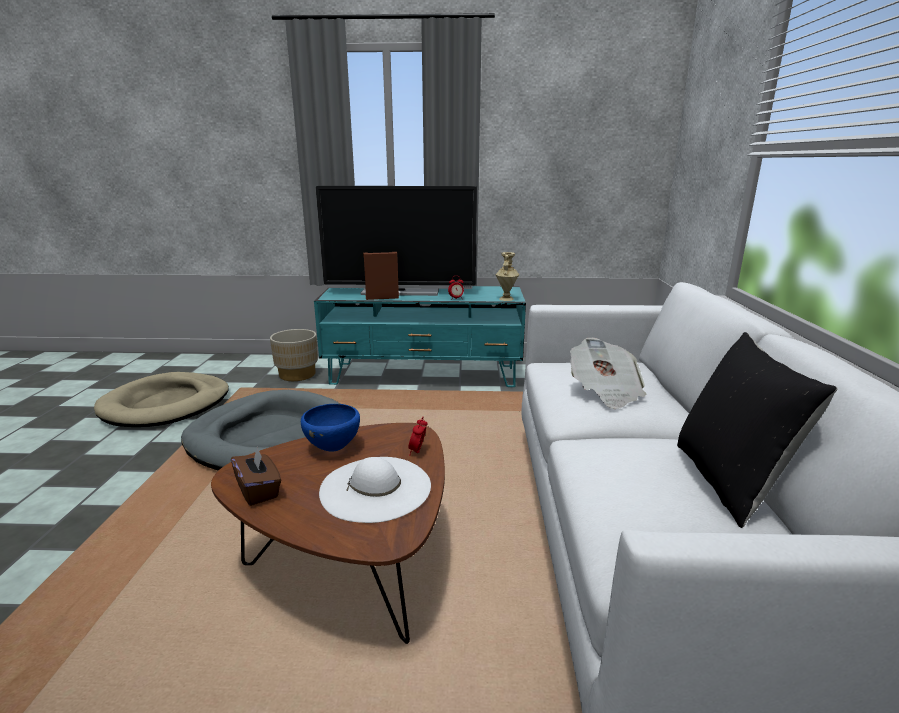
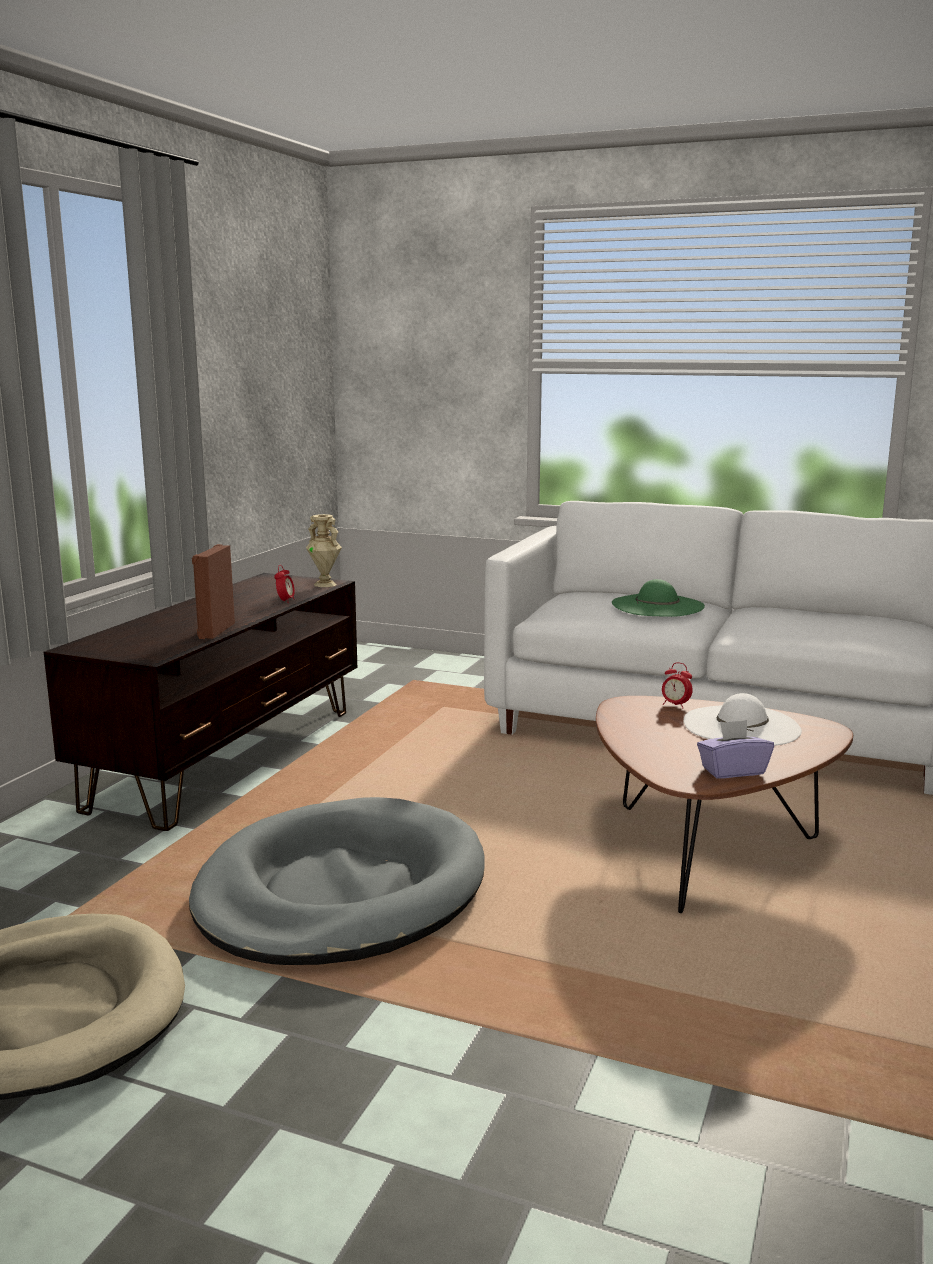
camera: 70 degrees left, 5 degrees down
(259, 490) = (732, 771): brown tissue box -> purple tissue box
(297, 375) = (72, 857): beige planter -> none
(333, 448) = (650, 736): blue bowl -> none
(400, 292) = (193, 620): television -> none
(424, 375) = (229, 757): turquoise tv stand -> brown tv stand
(605, 392) = (657, 605): newspaper -> green hat
(729, 482) = (815, 611): black pillow -> none

